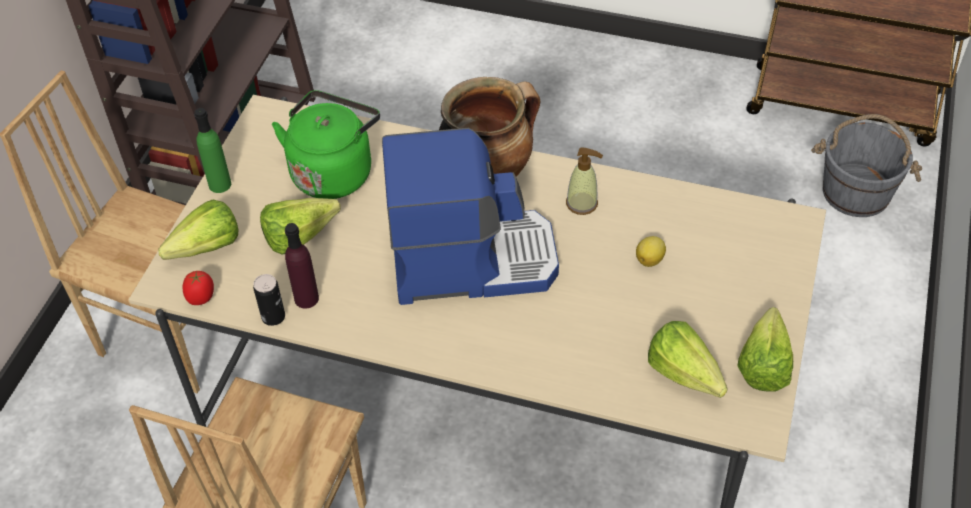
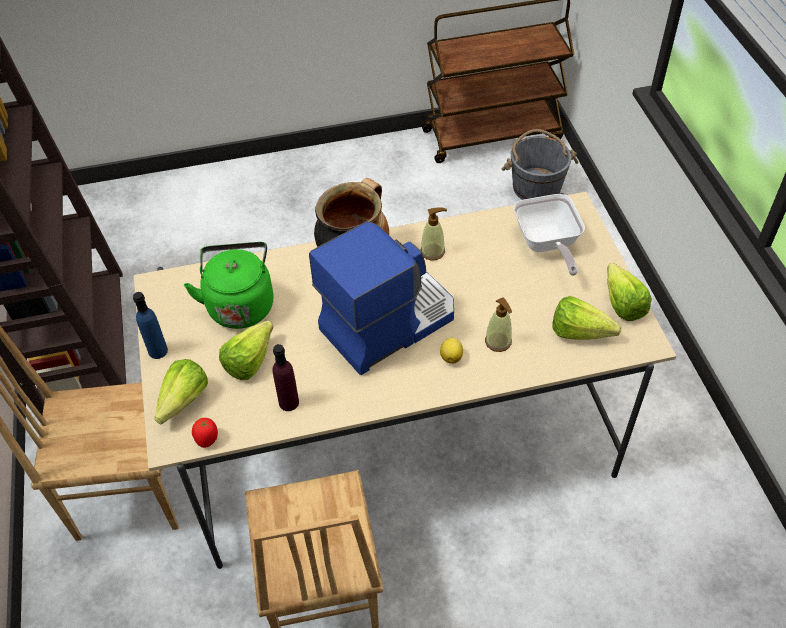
camera: 30 degrees left, 0 degrees up
(220, 184) = (158, 351): green bottle -> blue bottle
(273, 317) = (273, 427): can -> none
(579, 340) = (498, 342): none -> soap dispenser
(650, 259) = (504, 269): lemon -> lemon (451, 357)
(724, 254) = (547, 245): none -> frying pan

